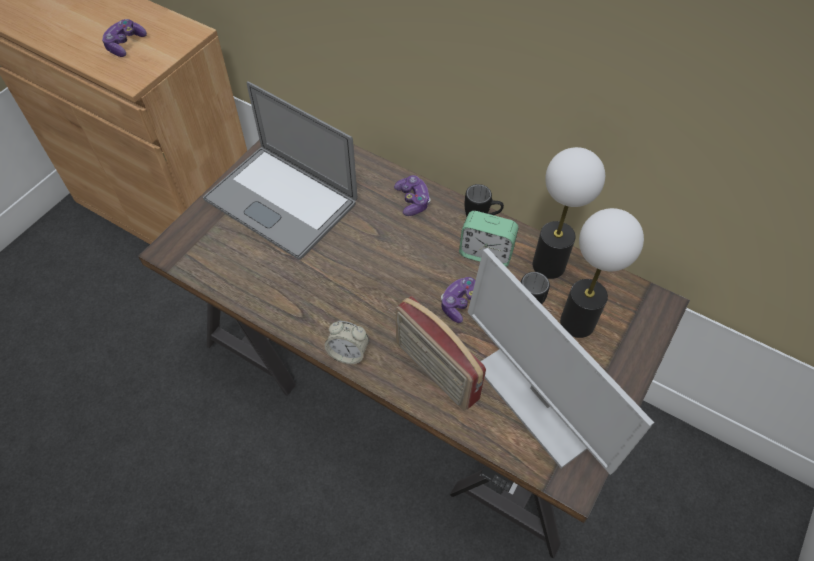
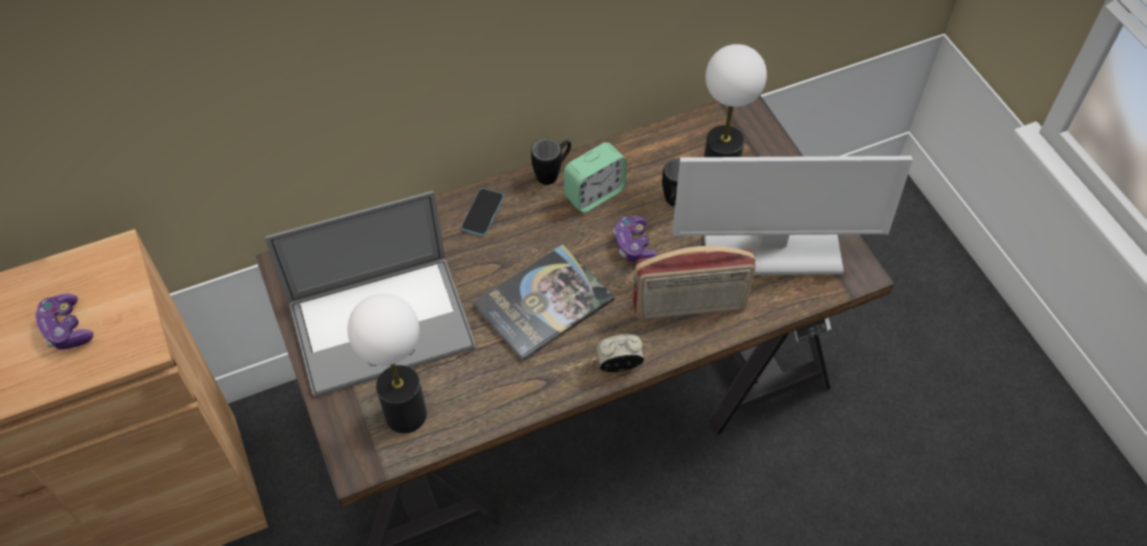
camera: 55 degrees left, 0 degrees up
(348, 353) = (619, 365): alarm clock -> alarm clock turned 150 degrees counterclockwise
(366, 277) = (543, 302): none -> book
(412, 201) = (482, 213): game controller -> phone
(549, 266) = (646, 157): table lamp -> table lamp (406, 415)

